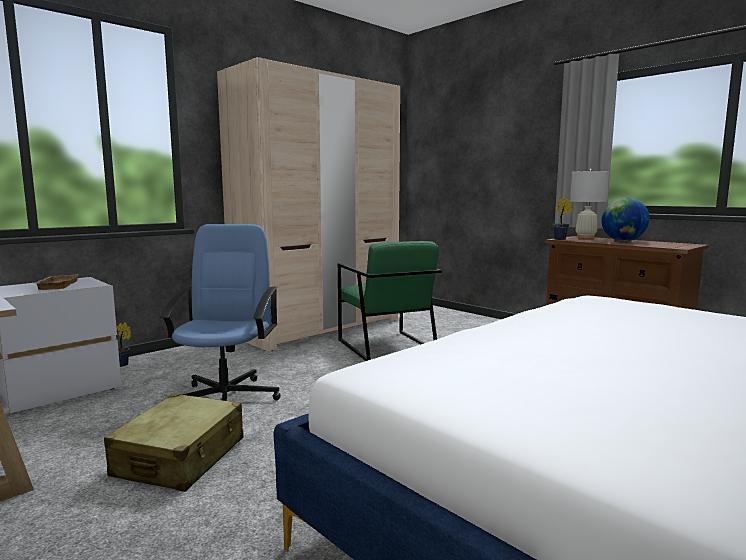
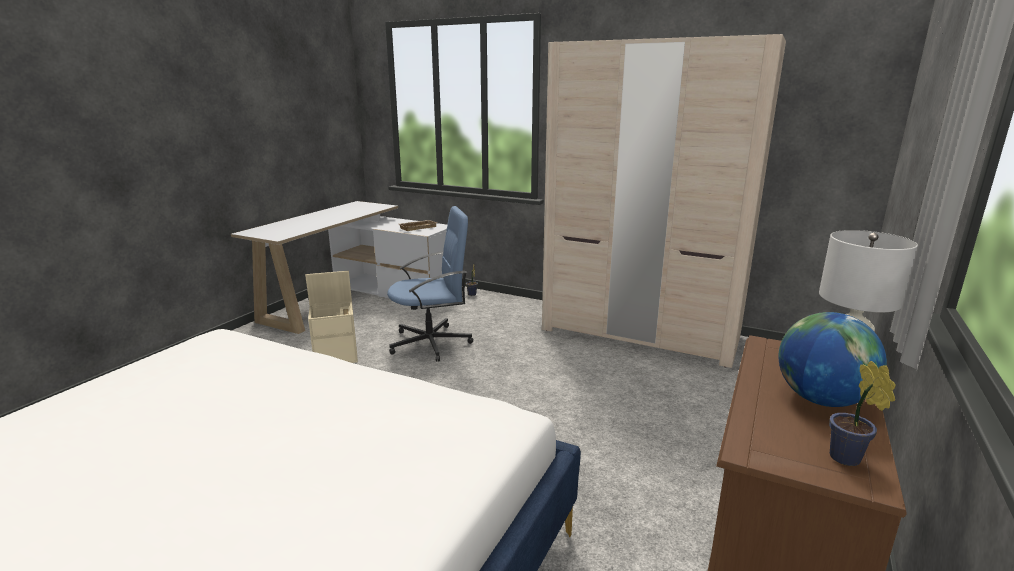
camera: 70 degrees right, 10 degrees up
(181, 457) = (337, 356): beige suitcase -> beige storage box
(386, 346) = (616, 379): green armchair -> none
(561, 239) = (764, 346): potted plant -> potted plant (847, 460)

